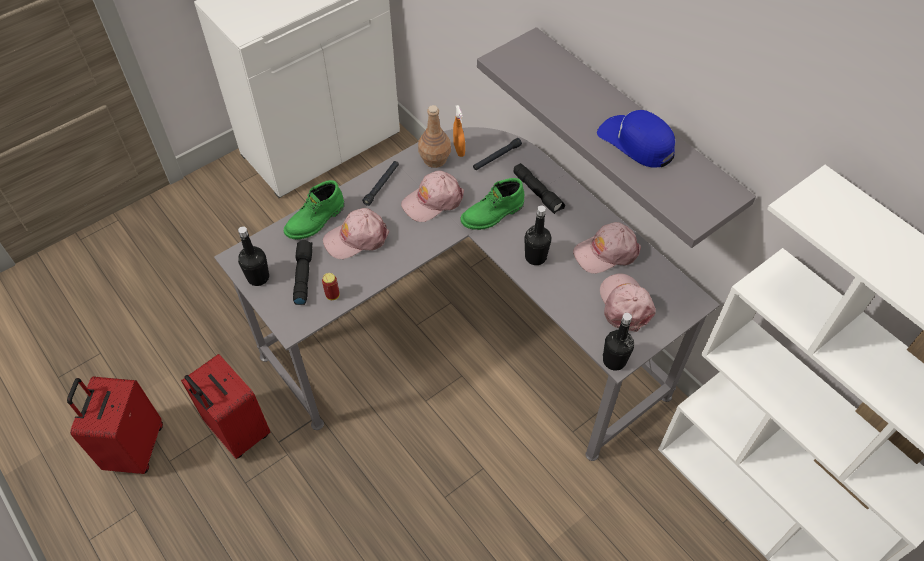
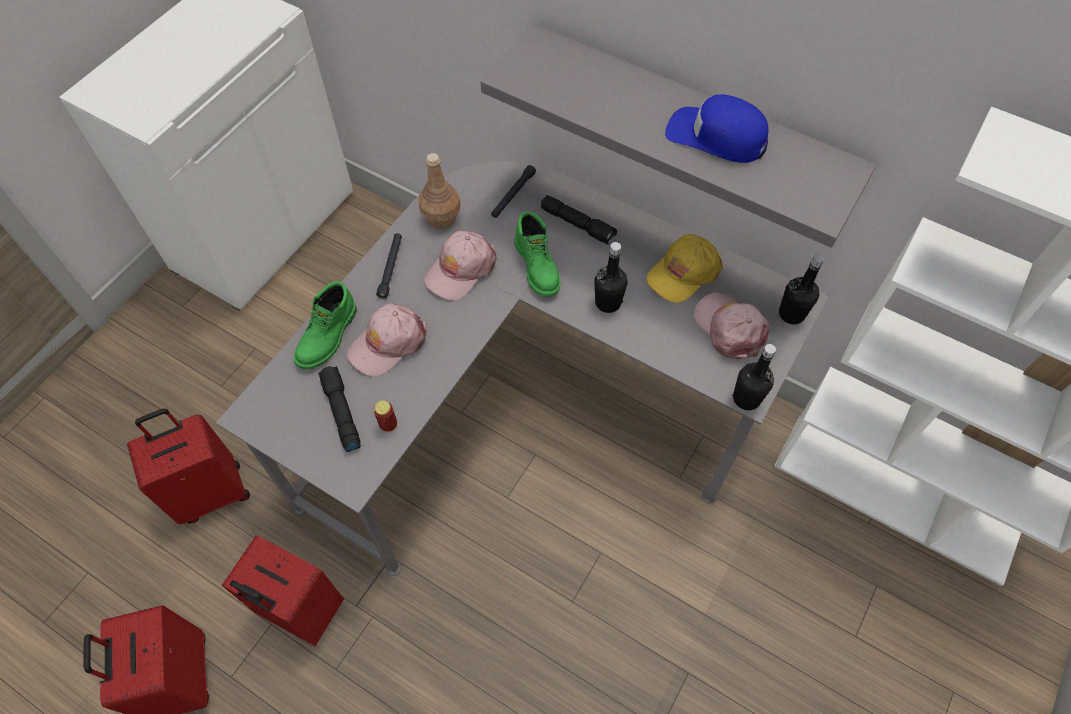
camera: 20 degrees left, 5 degrees up
(207, 324) = (212, 492): none -> red suitcase
(258, 277) = (285, 432): black bottle -> black bottle (791, 314)
(459, 150) = (465, 198): orange spray bottle -> none
(493, 215) = (538, 266): green boot -> green boot turned 60 degrees counterclockwise
(606, 252) = (683, 273): pink cap -> yellow cap

